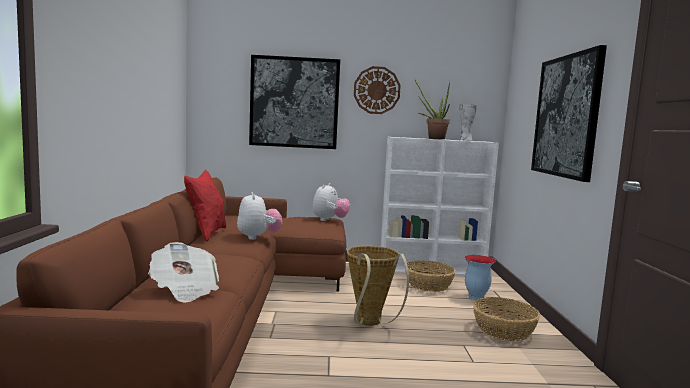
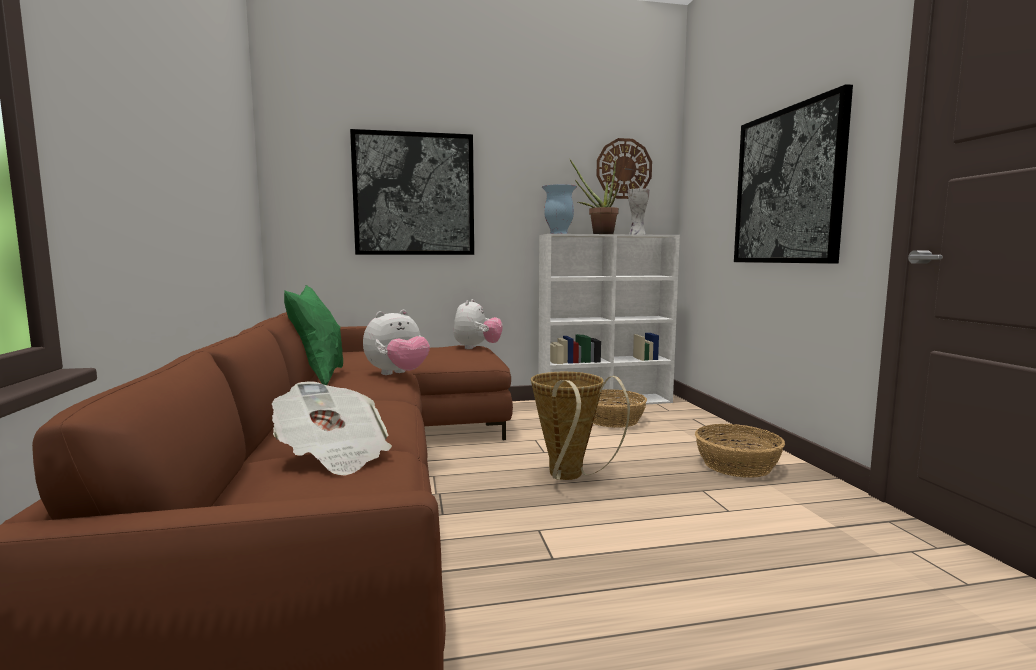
camera: 10 degrees left, 0 degrees up
(206, 234) = (318, 376): red pillow -> green pillow
(258, 237) = (398, 374): plush toy -> plush toy turned 75 degrees clockwise
(376, 90) = (522, 175): wall clock -> wall clock (624, 169)
(476, 298) = (678, 429): vase -> vase (558, 234)

